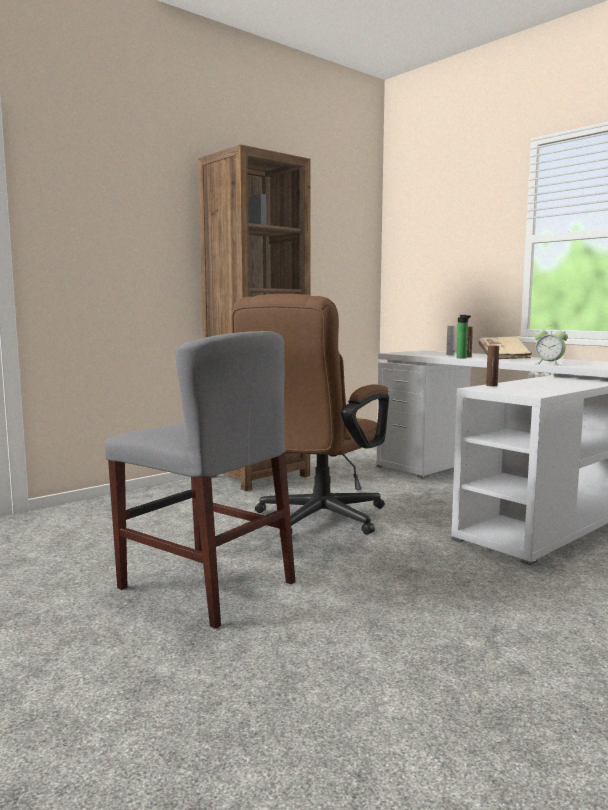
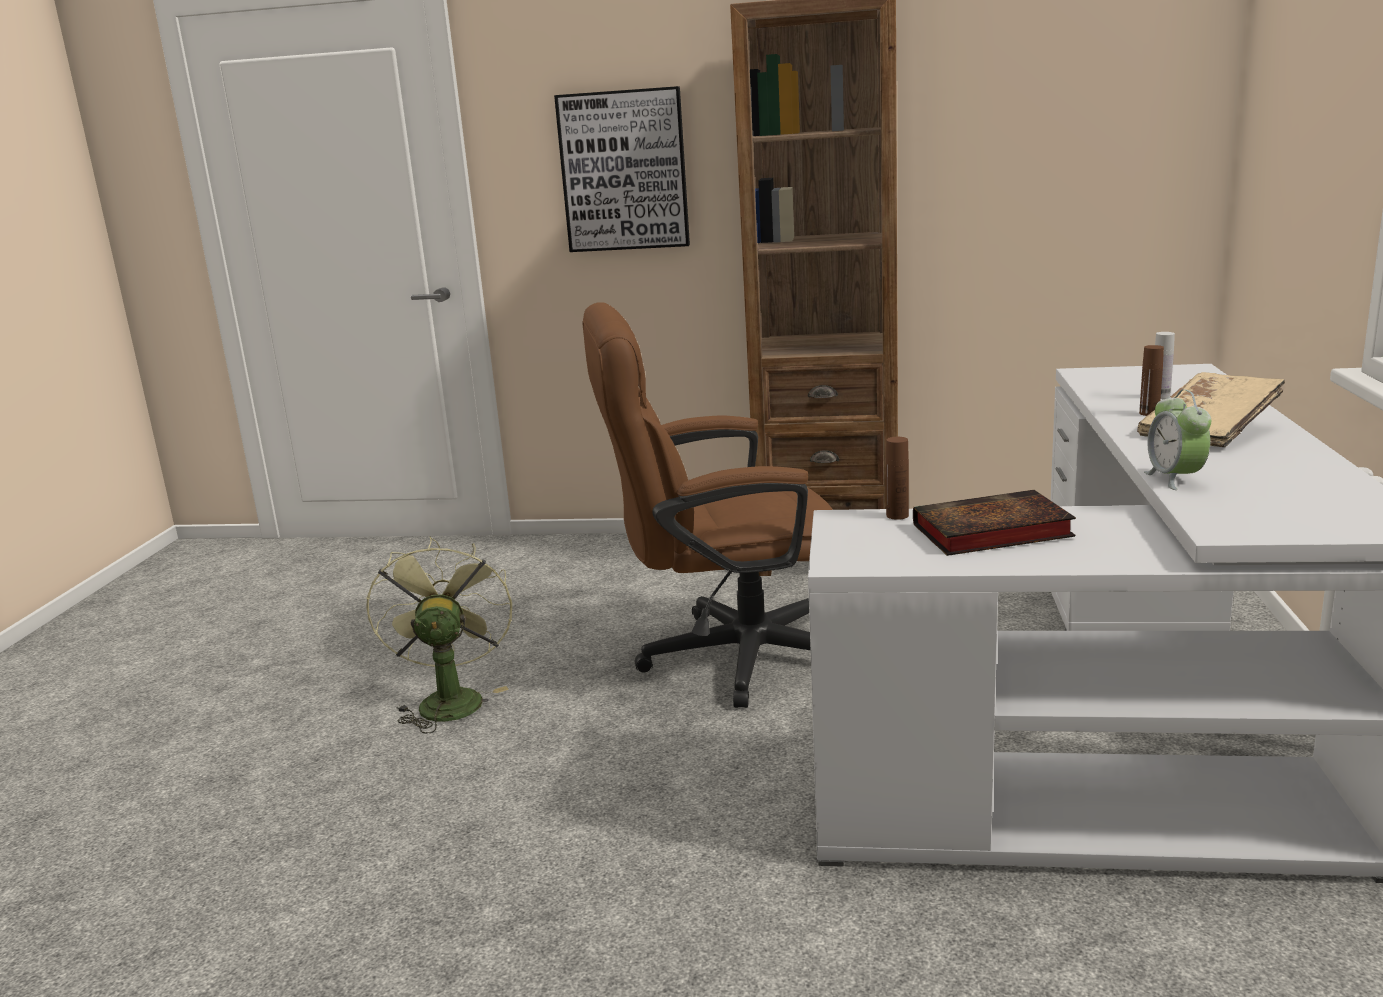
camera: 50 degrees right, 10 degrees up
(124, 240) = (624, 171): none -> picture
(206, 585) = (449, 699): grey chair -> green fan
(462, 358) = (1115, 417): bottle -> none
(536, 384) = (988, 532): none -> book

